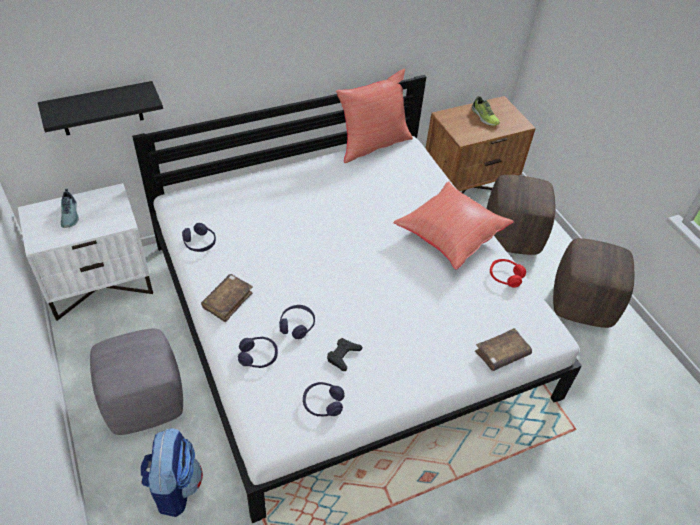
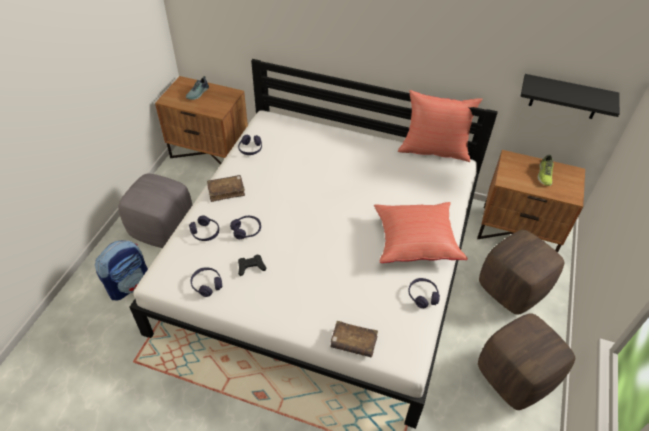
camera: 45 degrees right, 0 degrees up
(100, 285) = (210, 152): white nightstand -> brown nightstand
(101, 109) = (238, 31): black shelf -> black shelf (565, 97)
(505, 276) = (422, 296): red headphones -> purple headphones

